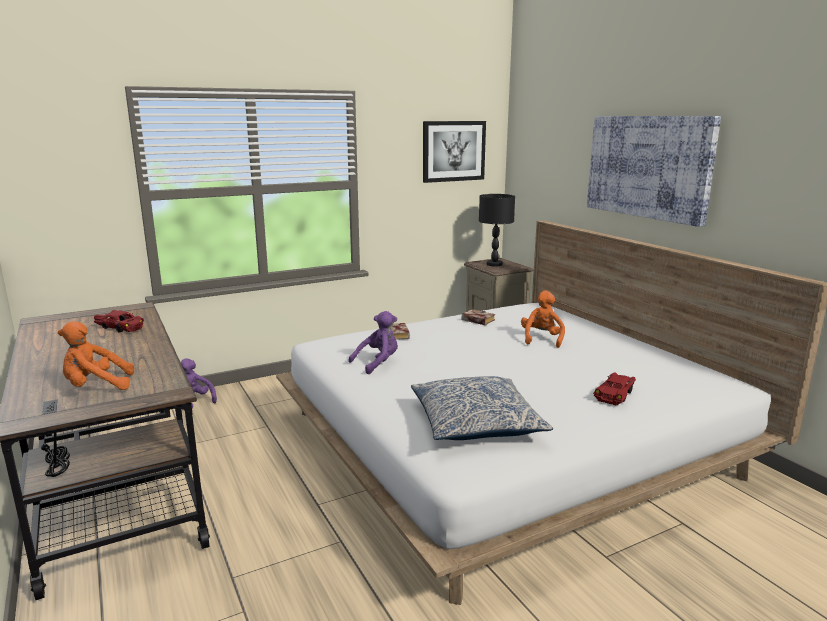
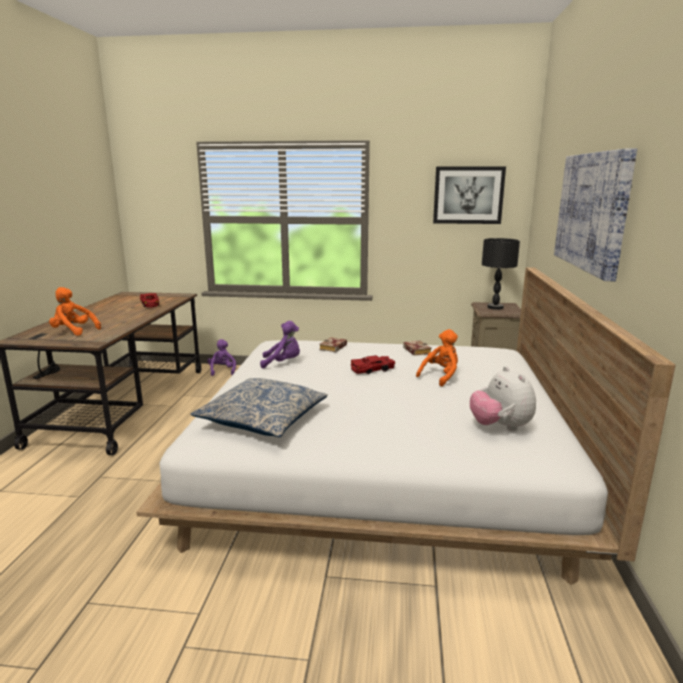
camera: 35 degrees right, 0 degrees up
(615, 394) = (412, 434): red toy car -> red toy car (373, 370)
(655, 369) = (500, 427): none -> plush toy

